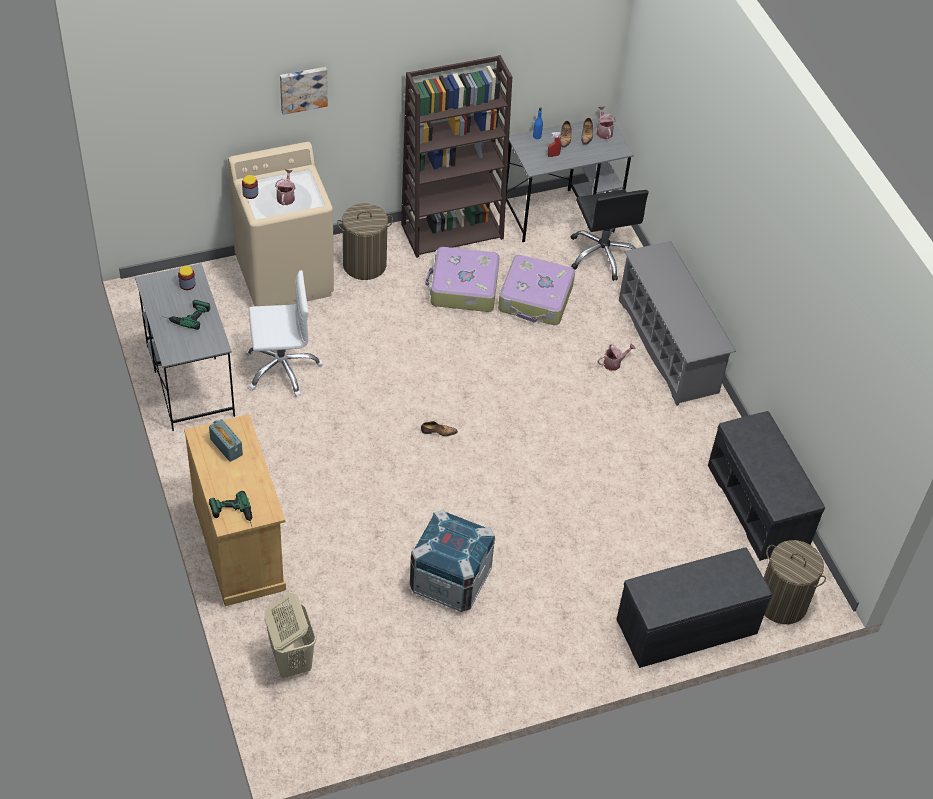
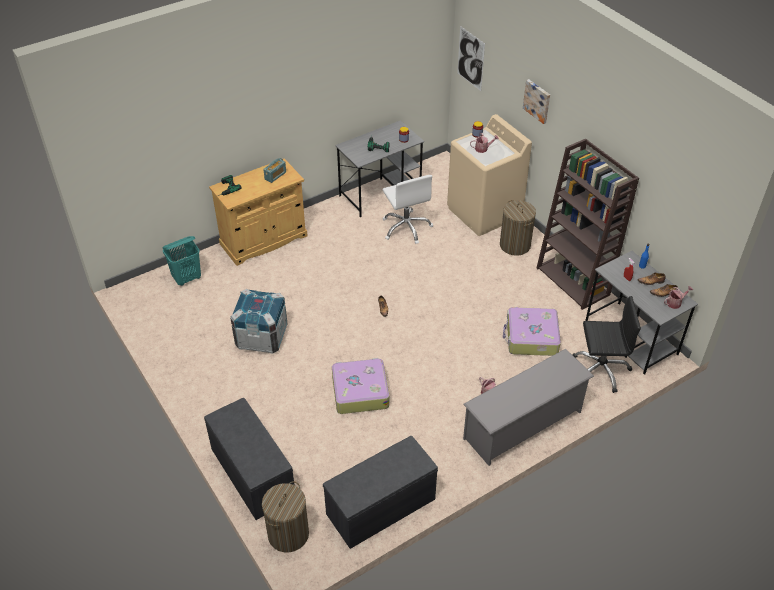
camera: 80 degrees right, 5 degrees down
(148, 126) = (470, 58): none -> picture
(291, 660) = (187, 278): beige laundry basket -> turquoise laundry basket
(463, 288) = (520, 297): suitcase -> suitcase (359, 391)
(602, 254) = (600, 369): black office chair -> black office chair turned 150 degrees counterclockwise

